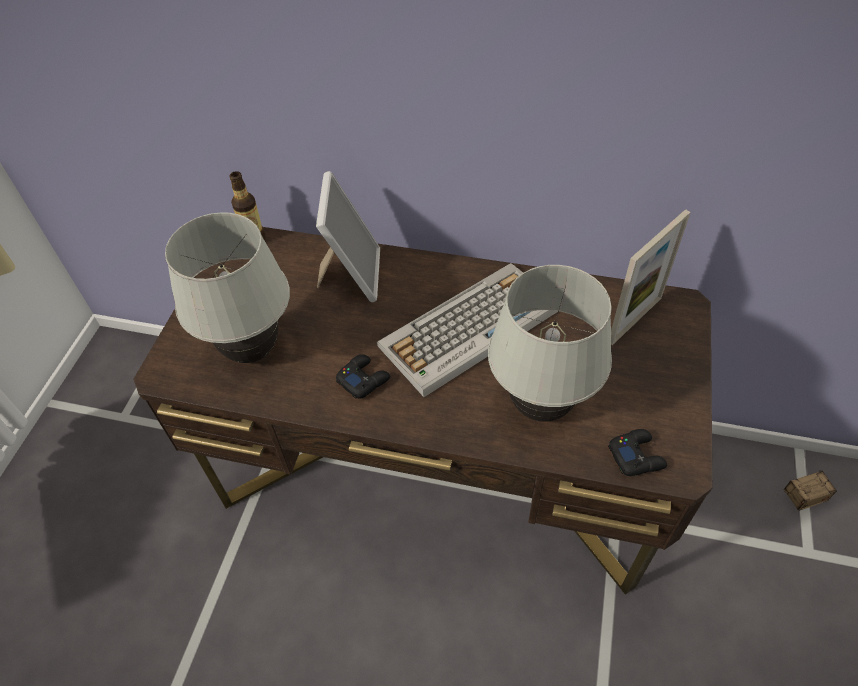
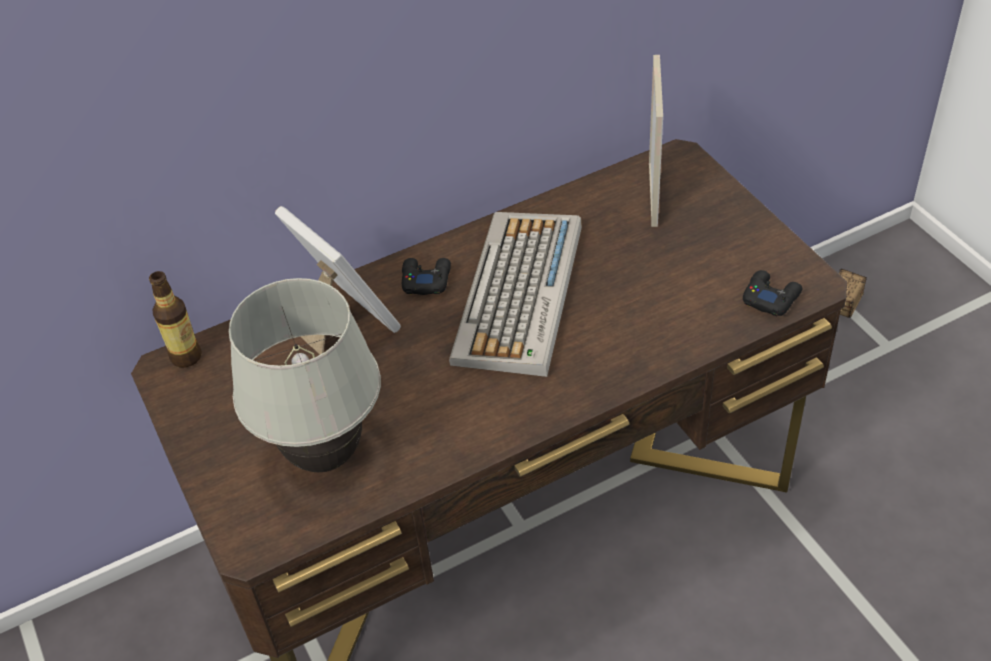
camera: 40 degrees left, 5 degrees down
(363, 379) = (472, 401): black game controller -> black game controller (426, 280)
(540, 407) = (655, 314): white table lamp -> none

